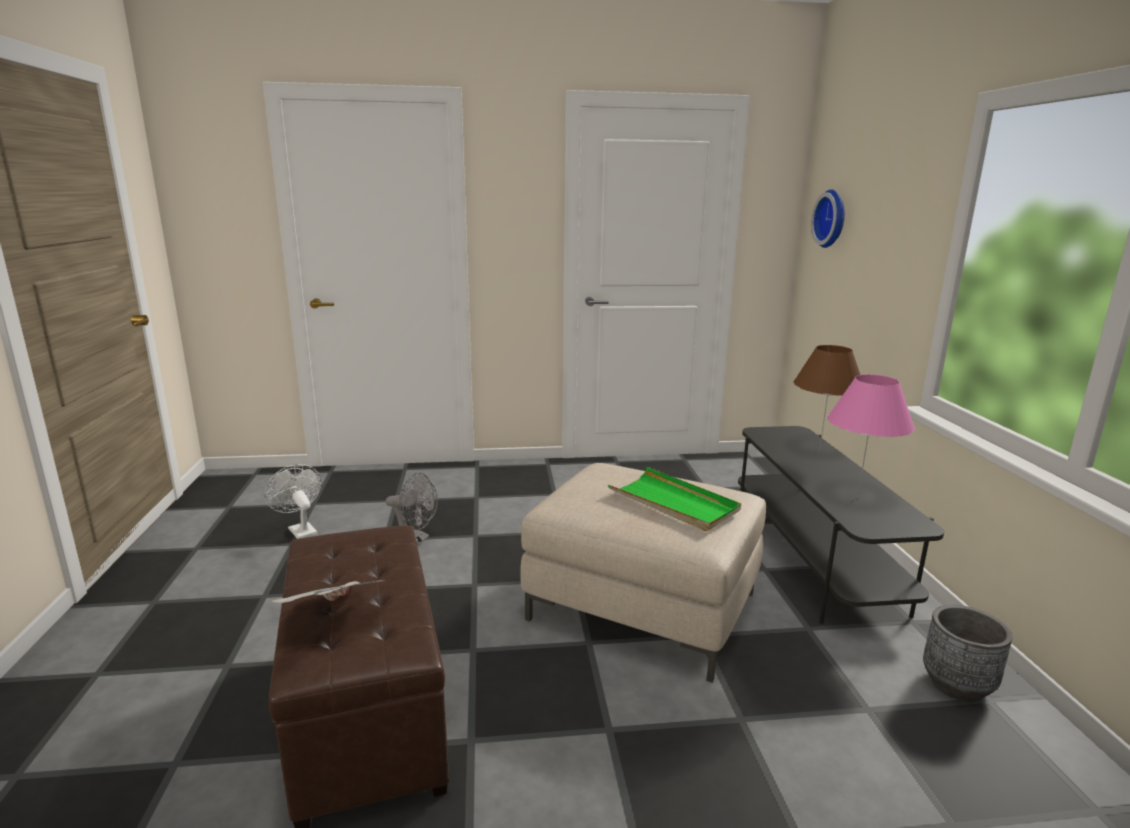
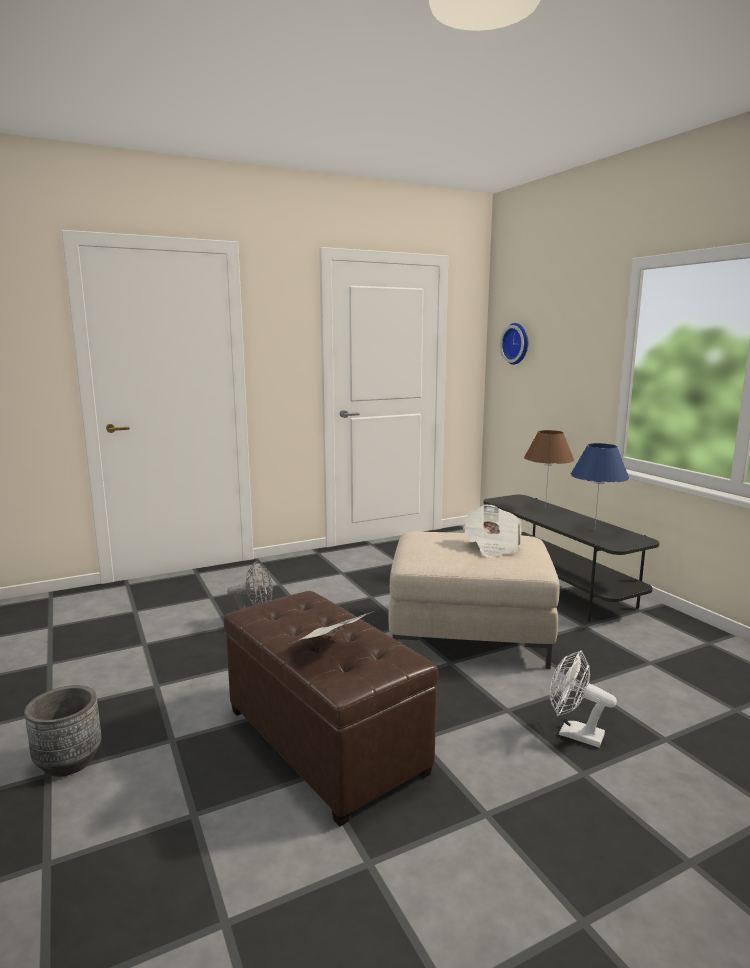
camera: 20 degrees left, 5 degrees down
(300, 530) = (142, 633): white fan -> white fan (573, 733)
(674, 503) = (492, 547): green tray -> newspaper
(857, 498) = (594, 530): pink table lamp -> blue table lamp
(956, 685) = (687, 639): grey planter -> grey planter (68, 761)

